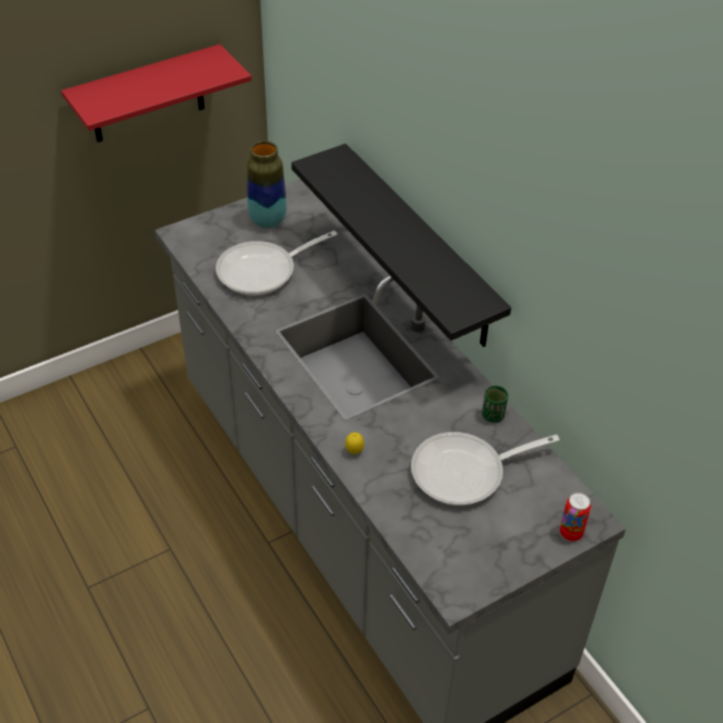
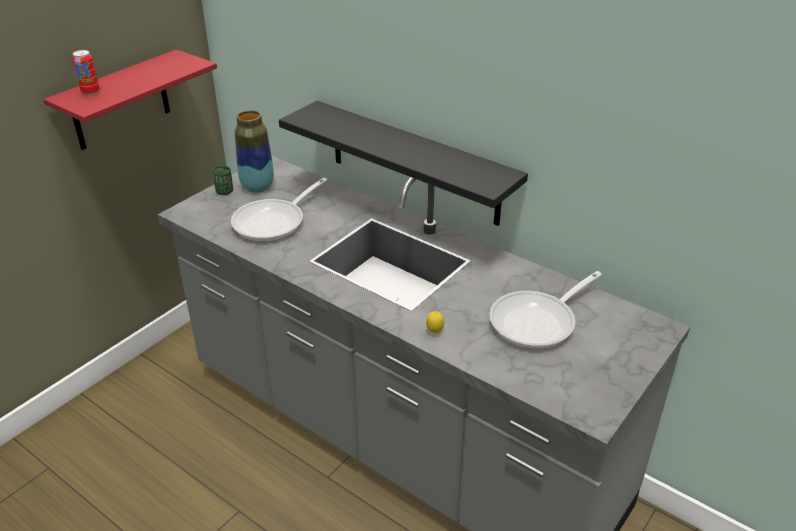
camera: 20 degrees left, 10 degrees down
(493, 415) = (531, 276): green cup -> green cup (224, 192)
(571, 533) = (652, 341): can -> can (91, 92)

